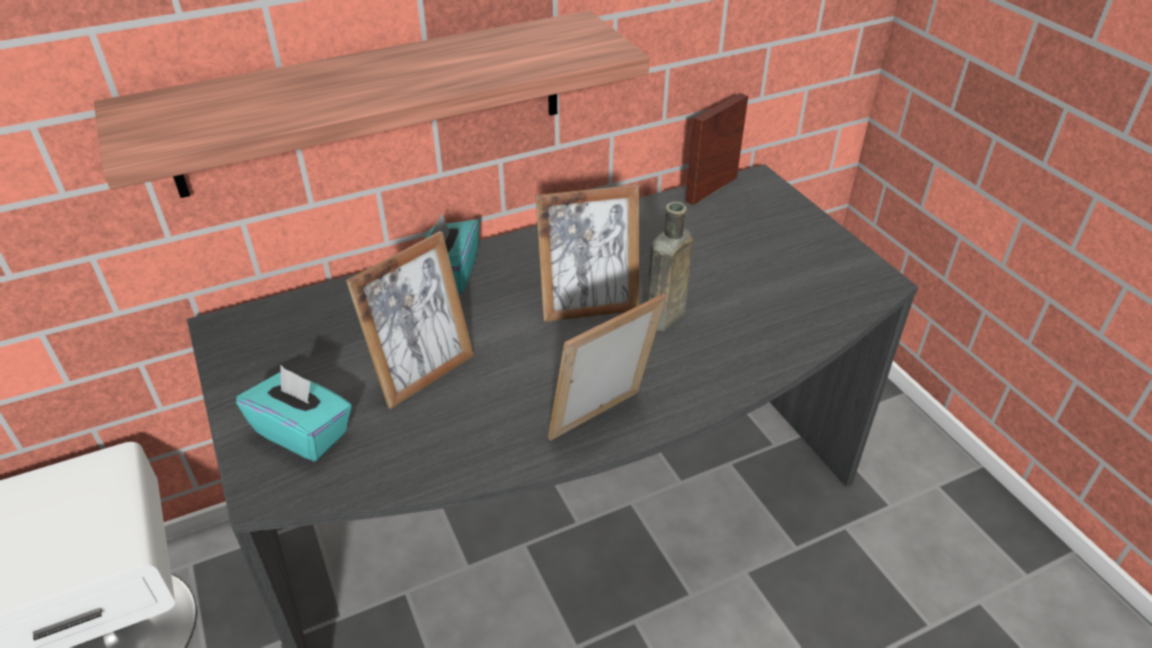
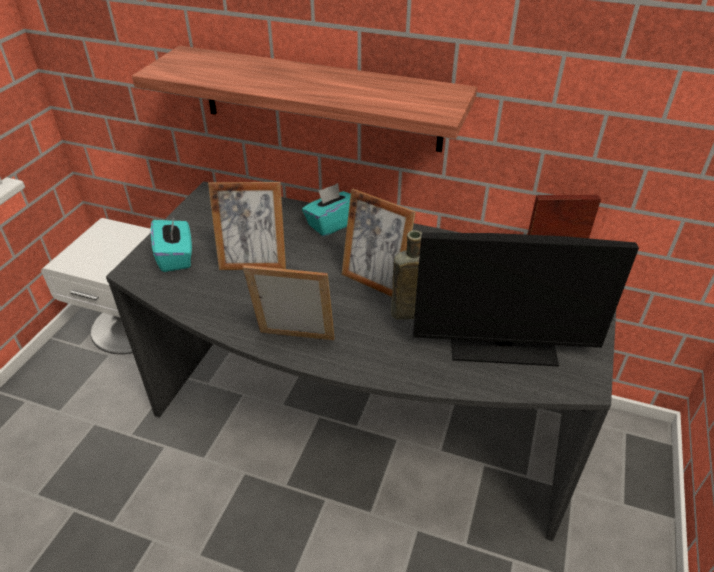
camera: 45 degrees right, 0 degrees up
(783, 292) = (502, 346): none -> monitor

